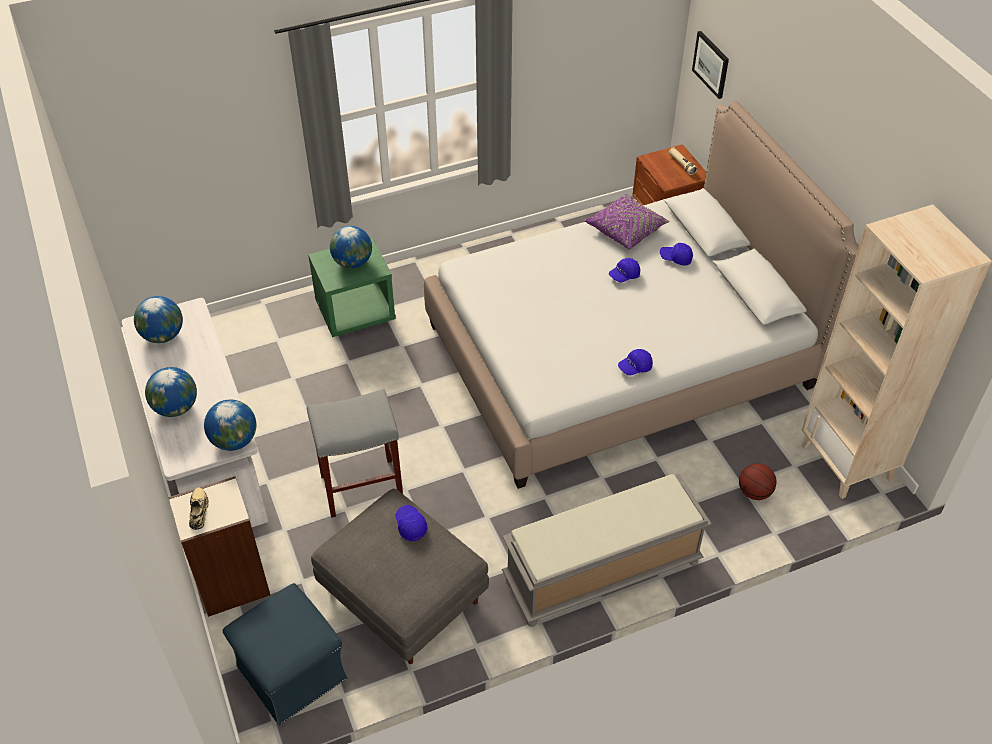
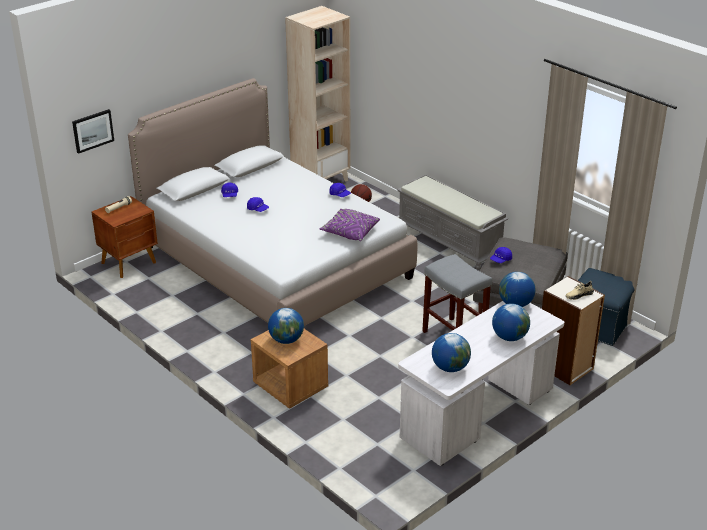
camera: 110 degrees left, 15 degrees down
(356, 311) = (290, 387): green nightstand -> brown nightstand
(626, 229) = (208, 216): purple pillow -> purple pillow (350, 232)

